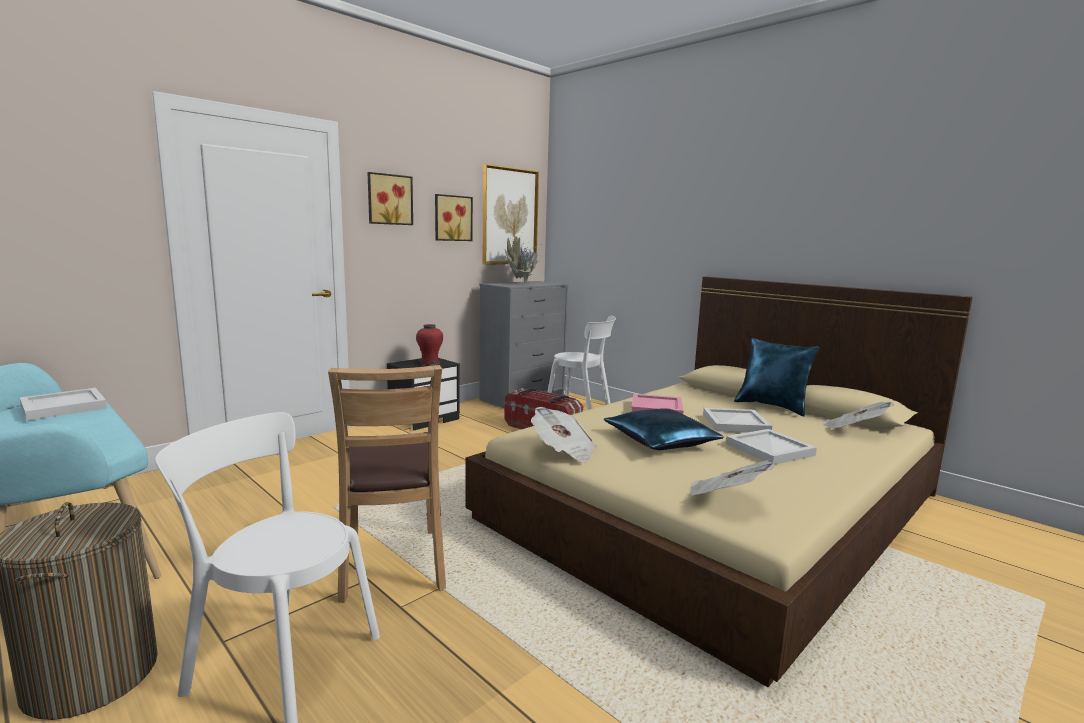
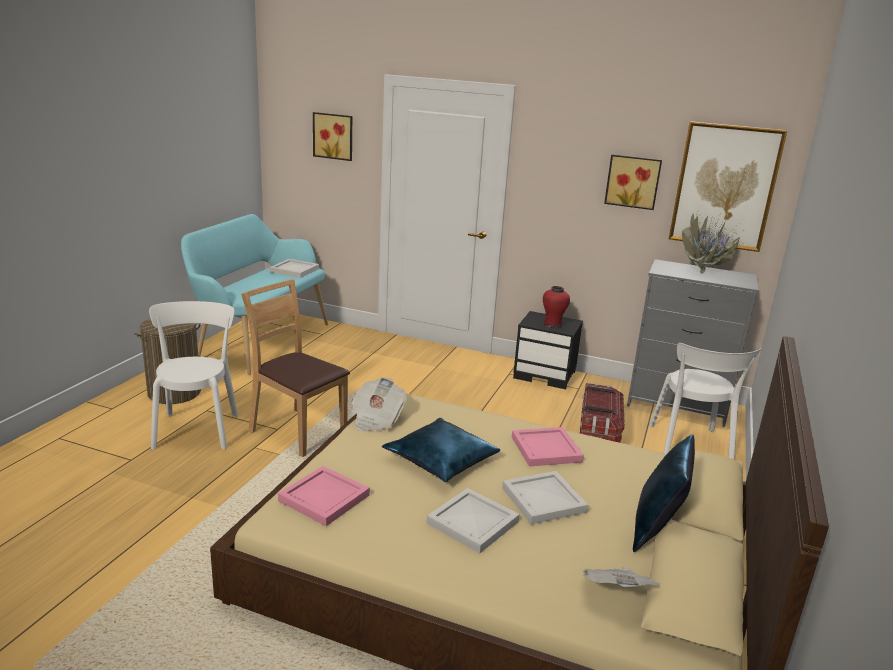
camera: 65 degrees right, 10 degrees up
(389, 199) = (557, 157): picture -> picture (334, 136)
(393, 564) = (297, 432): brown chair -> brown chair turned 75 degrees clockwise
(725, 498) = (324, 497): newspaper -> pink tray

